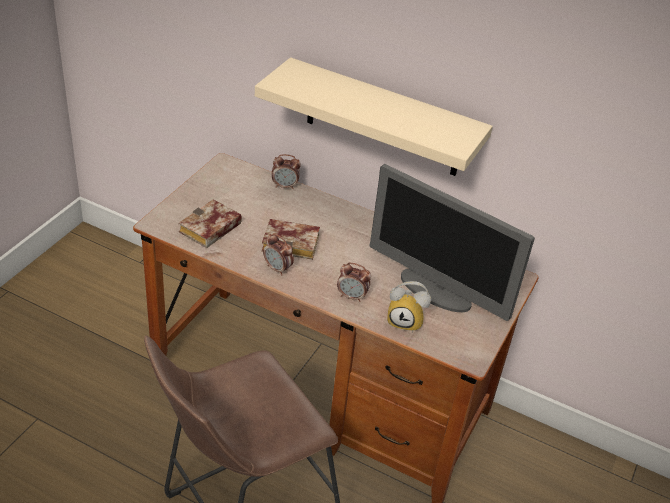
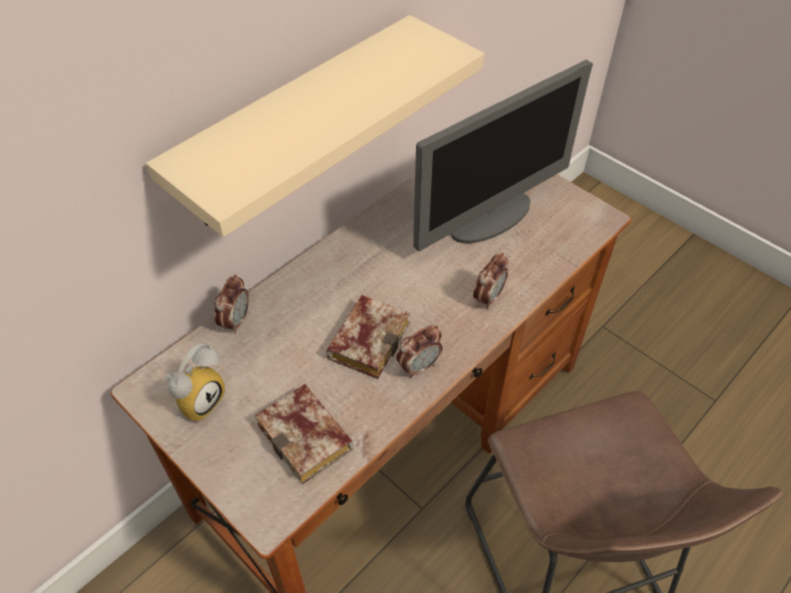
camera: 70 degrees left, 10 degrees up
(406, 321) = (539, 257): alarm clock -> alarm clock (199, 398)

